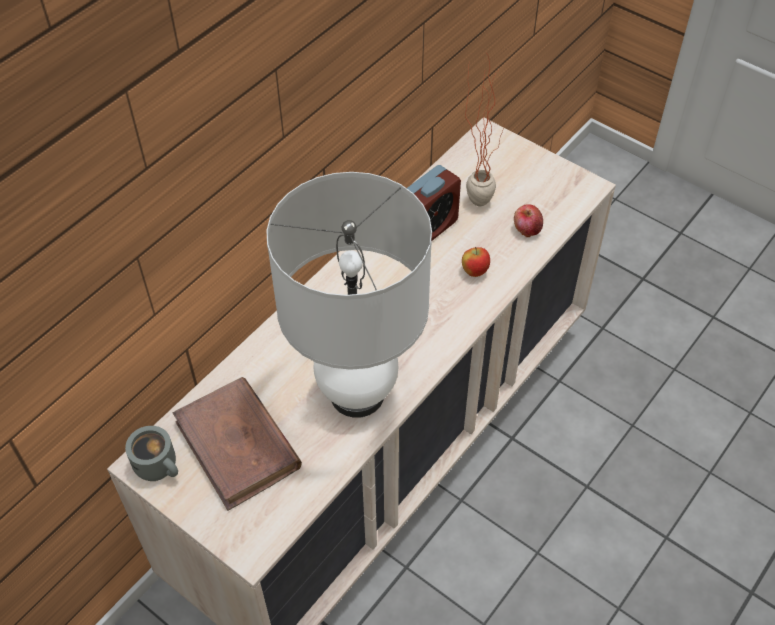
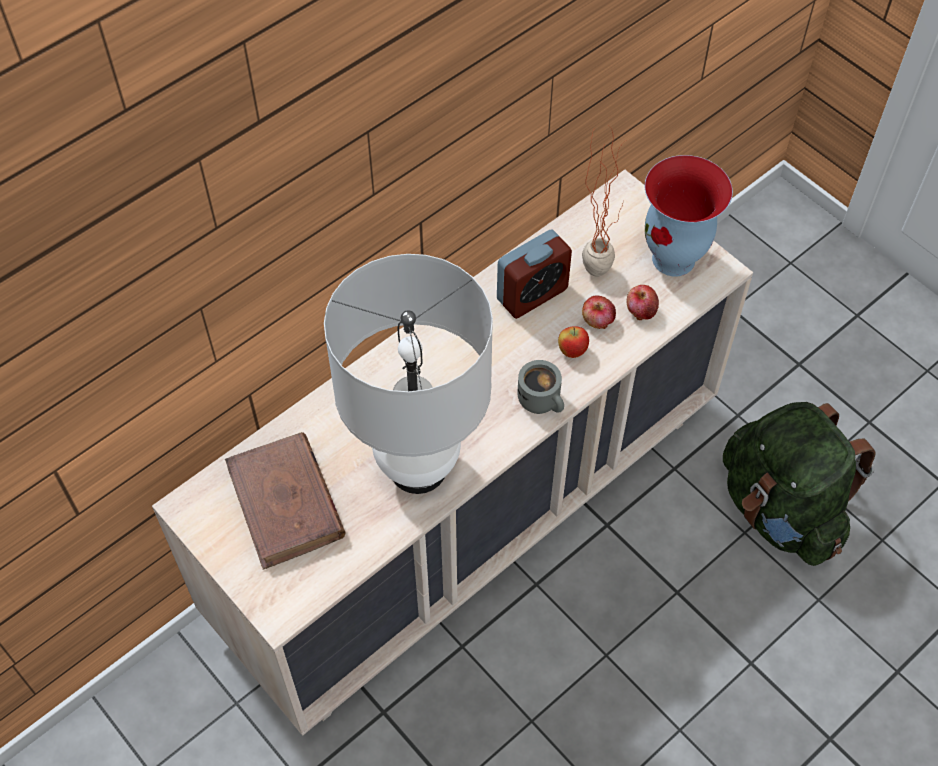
camera: 10 degrees right, 5 degrees up
(160, 465) = (204, 511): grey mug -> grey mug (542, 400)
(490, 243) = (597, 320): none -> apple
(545, 183) = (675, 259): none -> vase
(658, 401) = (781, 510): none -> green backpack

